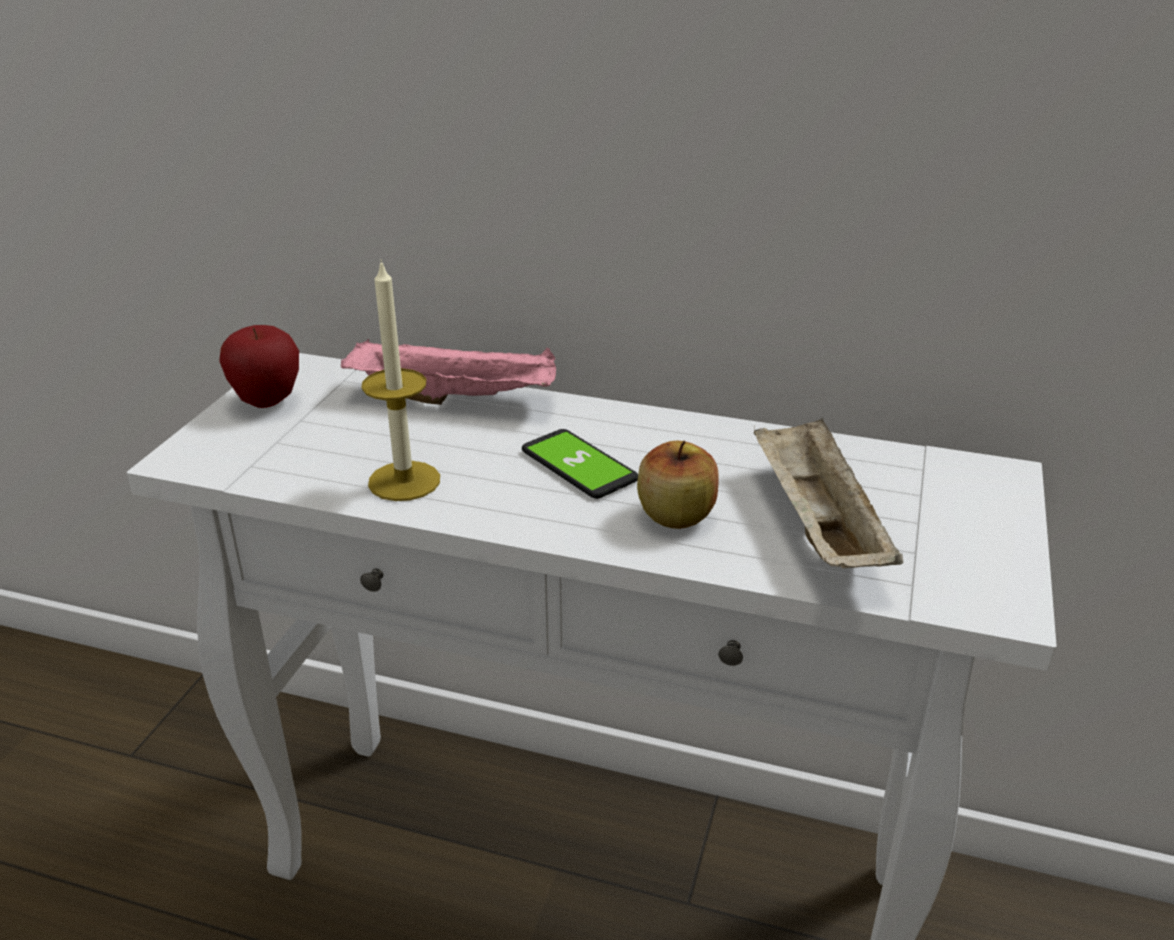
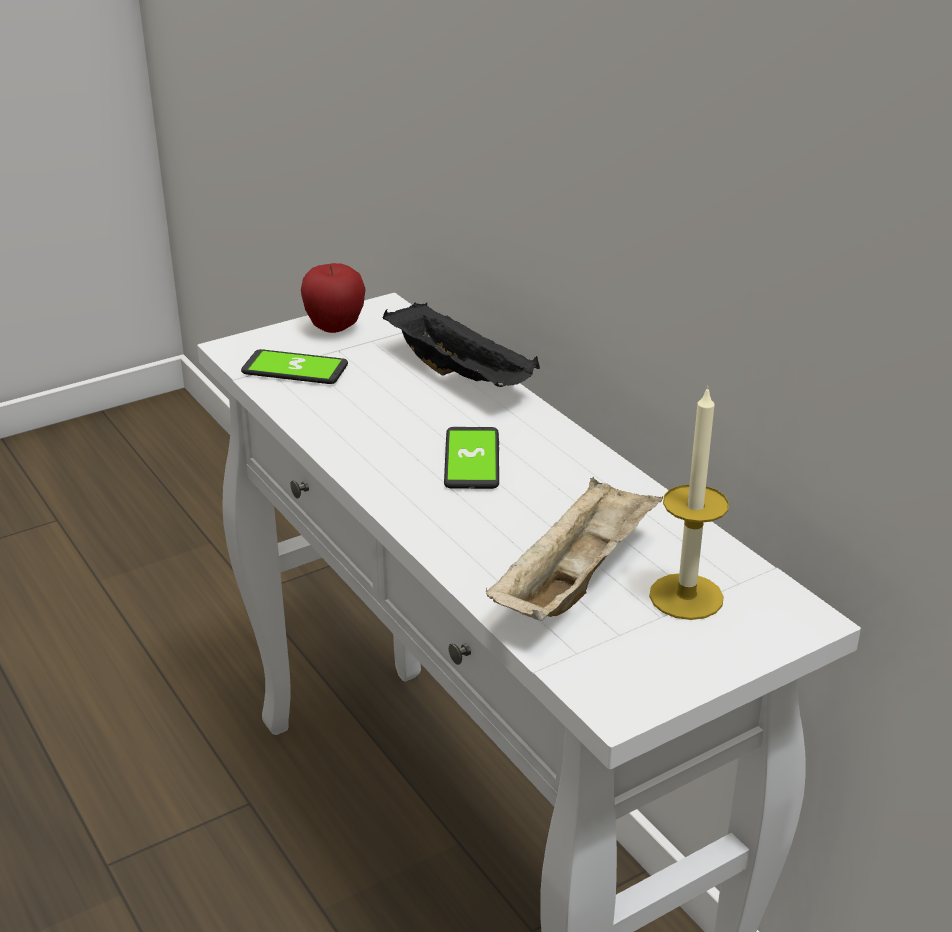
camera: 40 degrees right, 0 degrees up
(281, 454) = (295, 369): none -> phone
(404, 481) = (343, 420): candle -> candle (686, 596)
(457, 398) = (461, 375): pink tray -> black tray
(676, 516) = (483, 525): apple -> none

